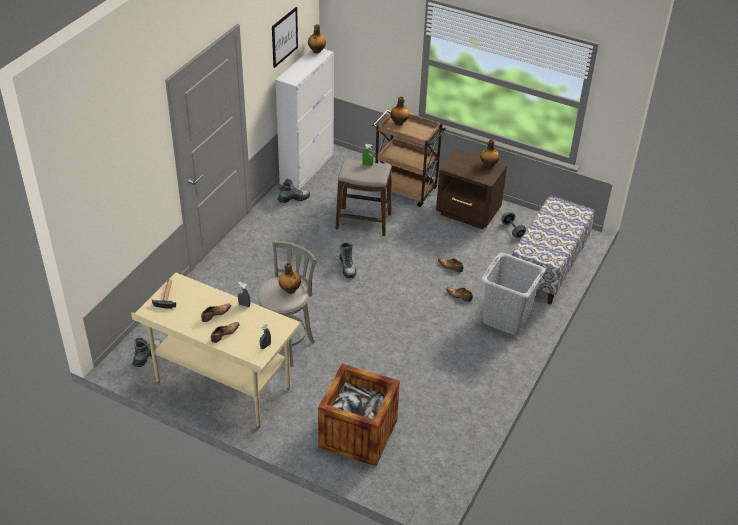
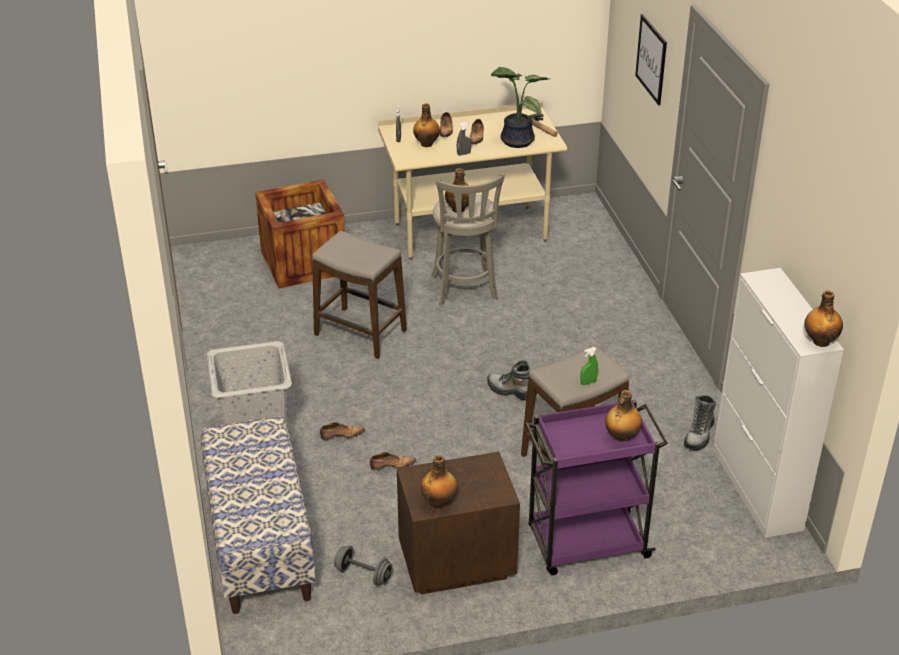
camera: 140 degrees right, 5 degrees down
(147, 356) = (568, 218): boot -> none
(198, 296) = (515, 141): none -> potted plant
(253, 329) = (427, 143): none -> bottle
(284, 37) = (813, 236): picture -> picture (651, 59)
(383, 351) = (360, 333): none -> stool
(405, 190) = (586, 544): brown cart -> purple cart

